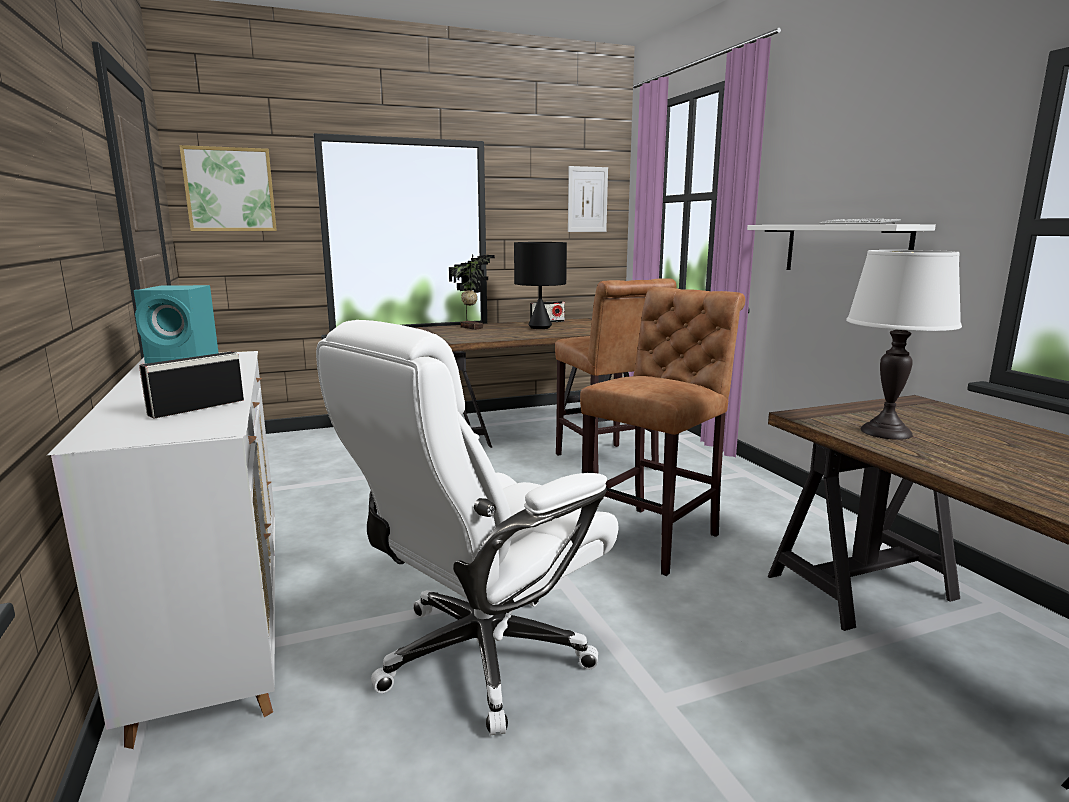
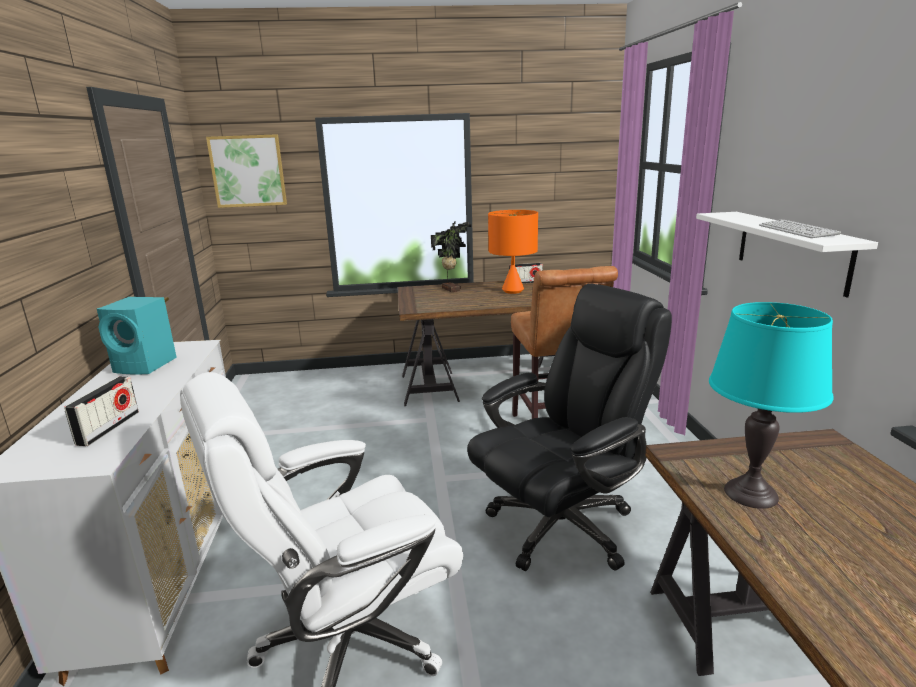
camera: 15 degrees right, 5 degrees up
(197, 408) = (108, 428): radio -> radio turned 135 degrees clockwise
(540, 327) = (512, 291): black table lamp -> orange table lamp
(587, 199) = (573, 162): picture -> none
(655, 537) = (561, 527): brown stool -> black office chair
(885, 432) = (750, 493): white table lamp -> turquoise table lamp

